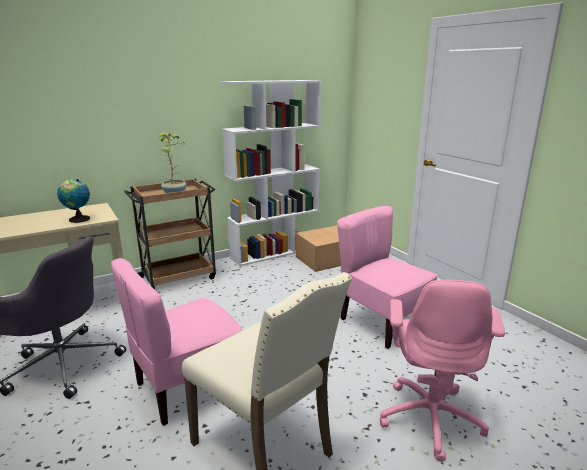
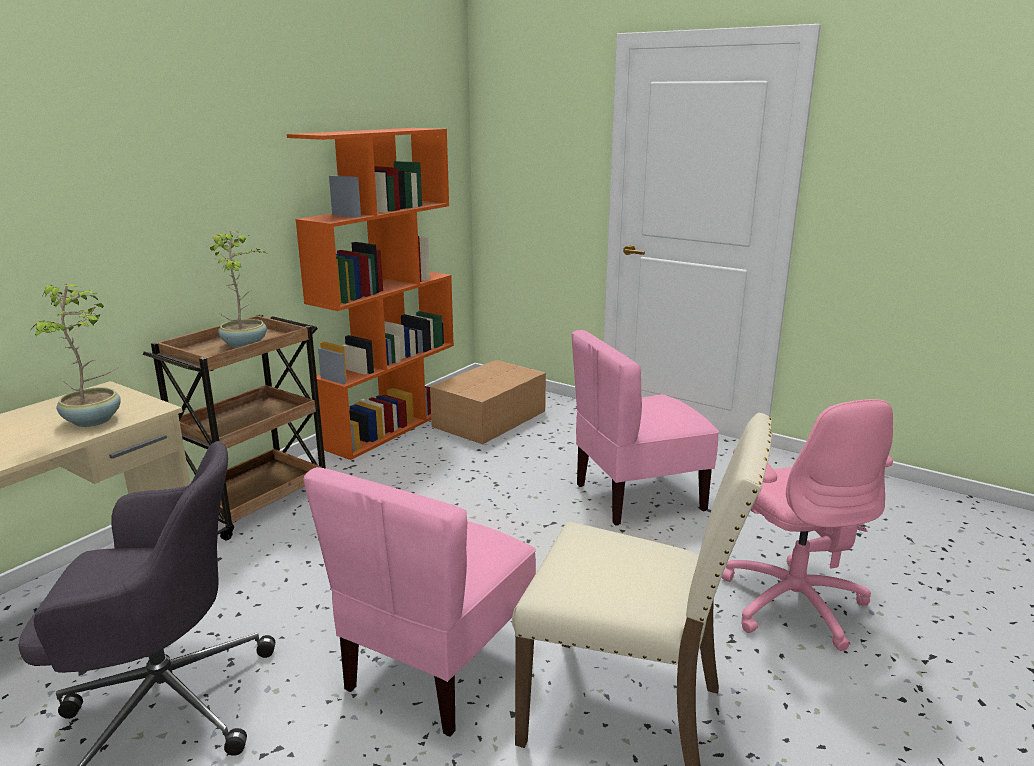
camera: 25 degrees left, 0 degrees up
(78, 219) = (94, 420): globe -> potted plant
(274, 252) = (391, 426): white bookcase -> orange bookcase
(382, 322) = (637, 496): pink chair -> pink chair turned 45 degrees counterclockwise

